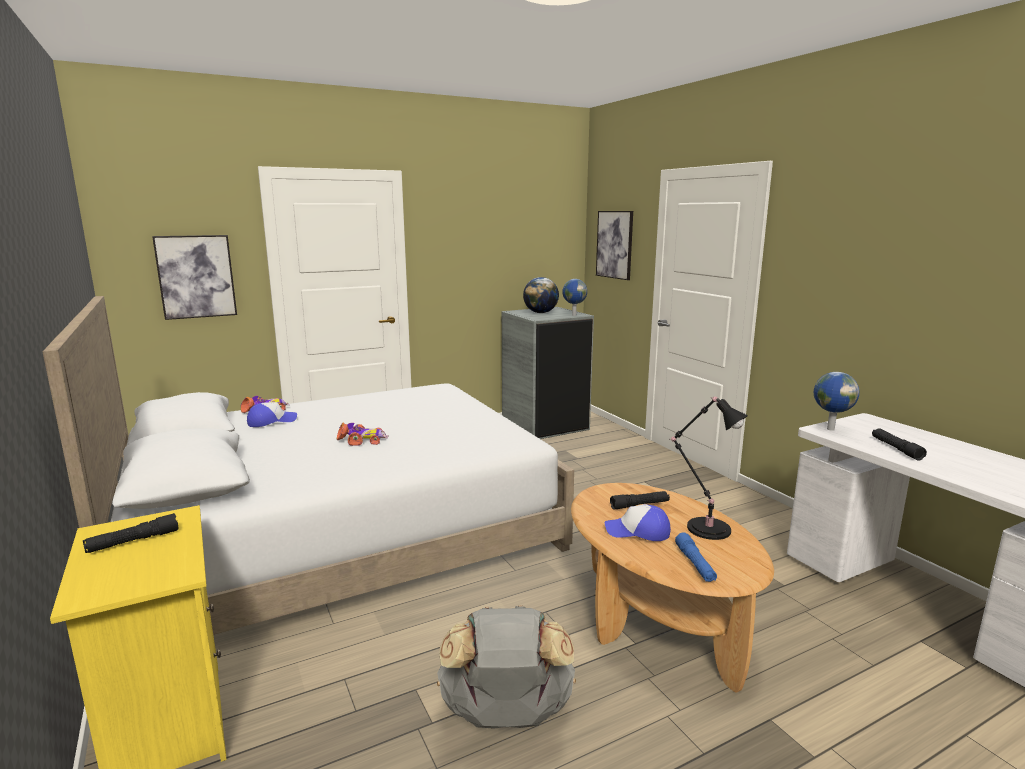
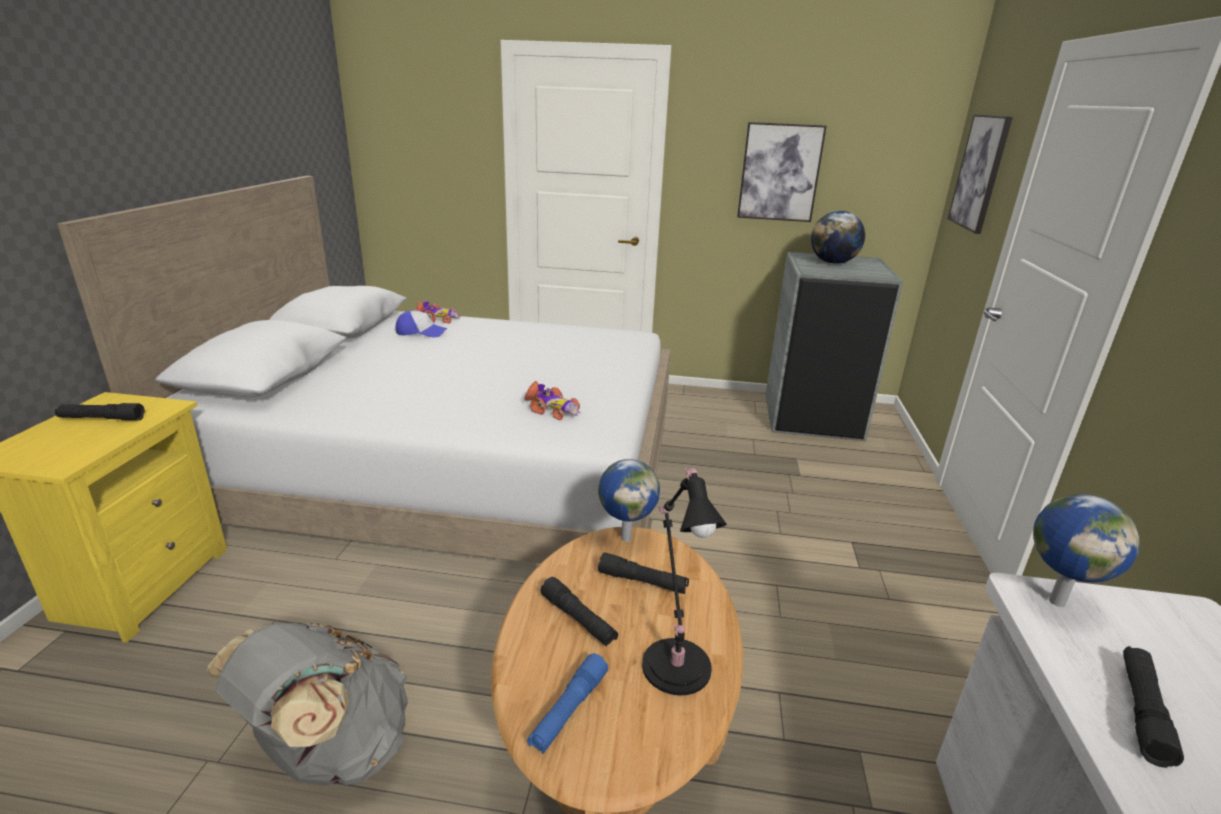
camera: 35 degrees right, 10 degrees up
(196, 276) = (434, 165): picture -> picture (780, 172)
(362, 441) = (452, 378): toy car -> toy car (551, 409)
(573, 315) = (872, 274): globe -> globe (626, 538)
(638, 531) = (578, 619): cap -> black flashlight

